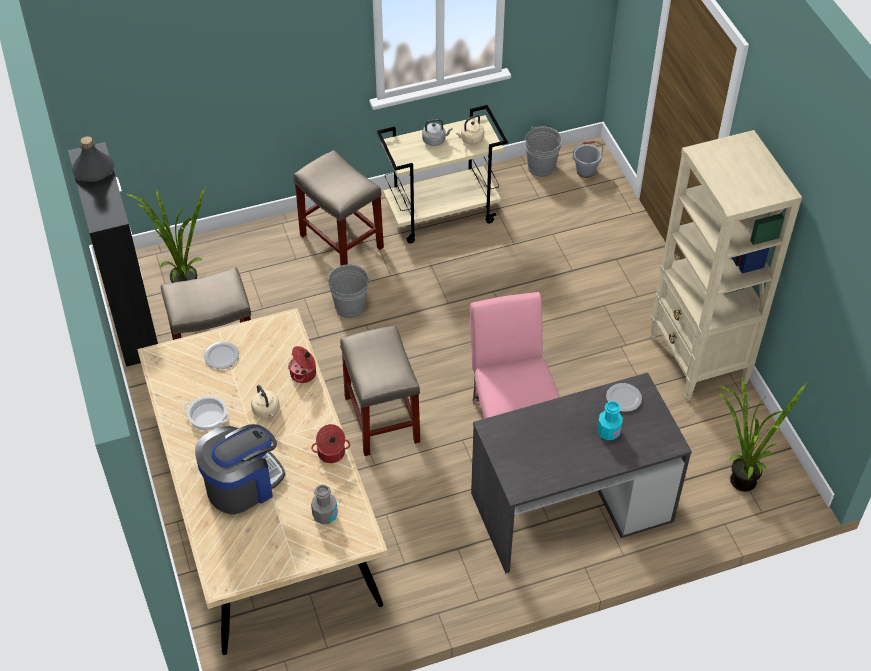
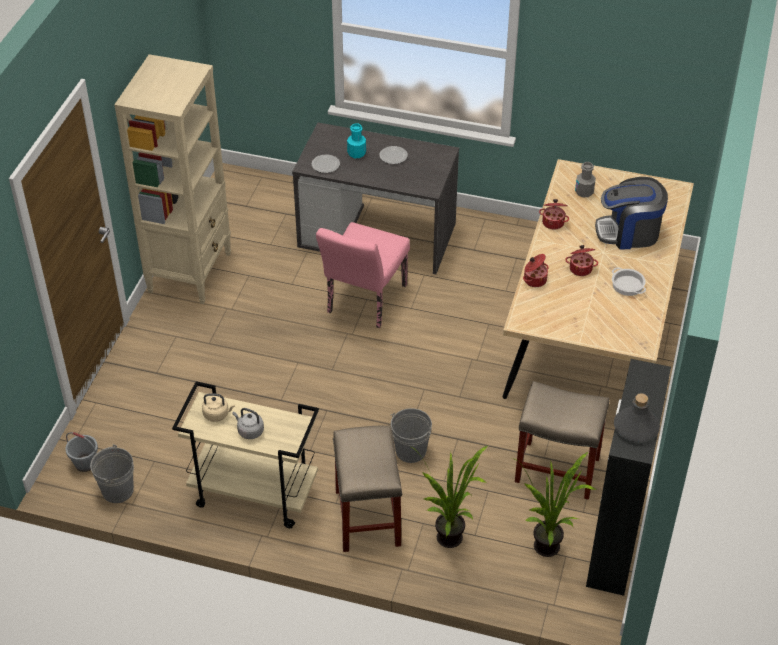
camera: 145 degrees left, 5 degrees down
(221, 356) = (590, 322): plate -> plate (394, 156)
(266, 411) = (580, 268): beige kettle -> cooking pot
(382, 420) = (458, 349): beige stool -> none
(737, 478) = (253, 199): potted plant -> potted plant (450, 544)

